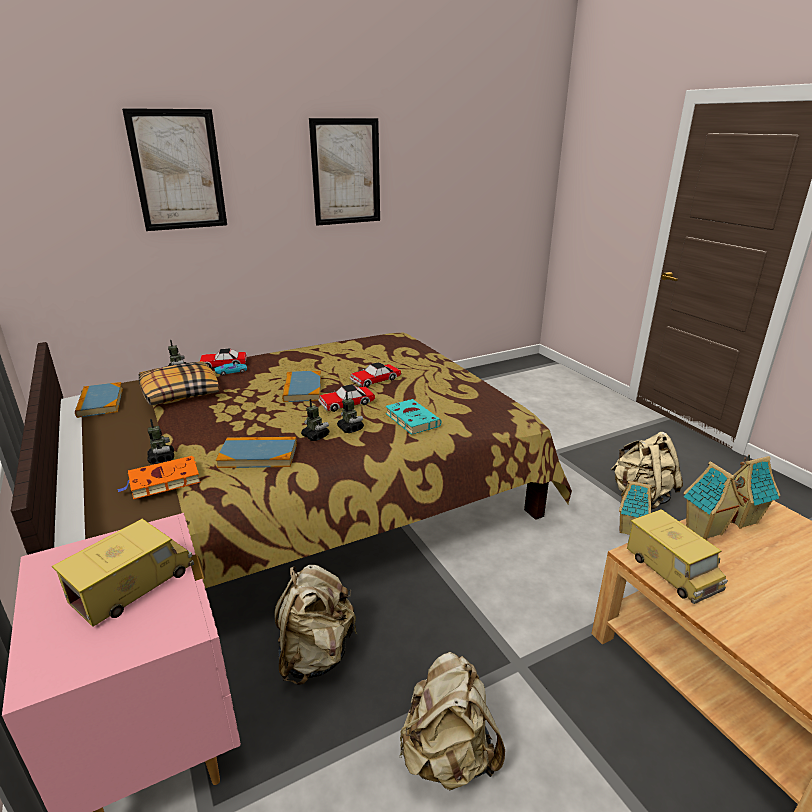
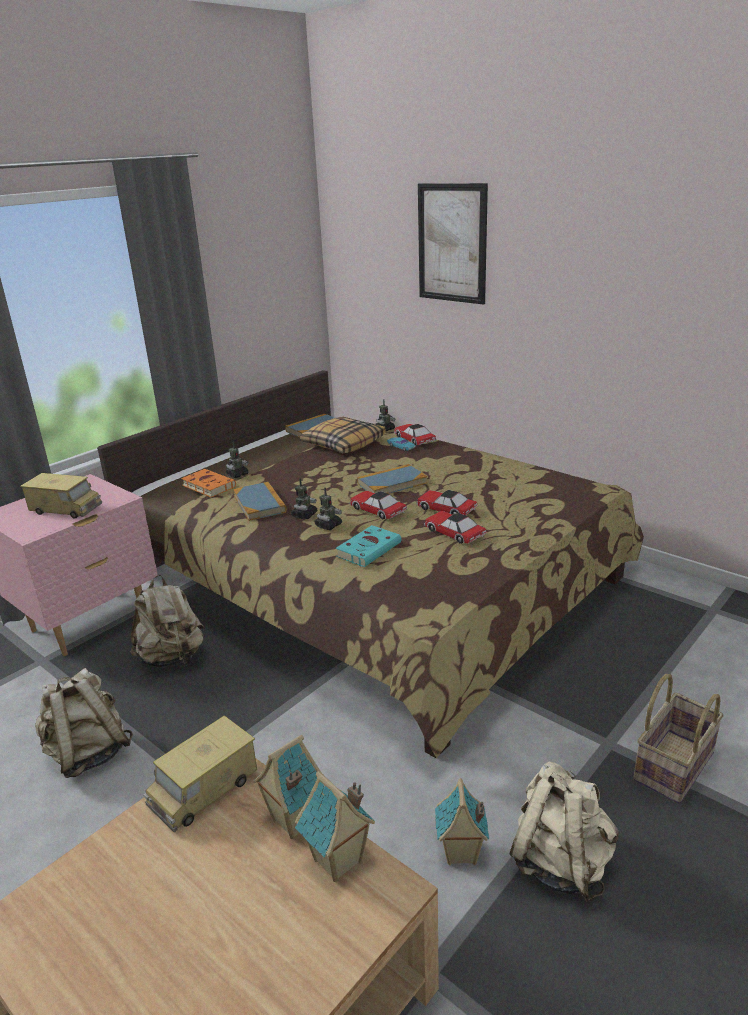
camera: 70 degrees right, 0 degrees up
(346, 172) = (625, 263): picture -> none
(416, 385) = (454, 533): none -> toy car
(577, 441) = (672, 765): none -> basket

